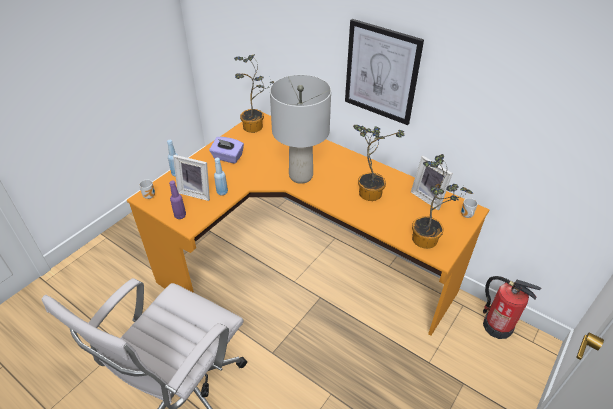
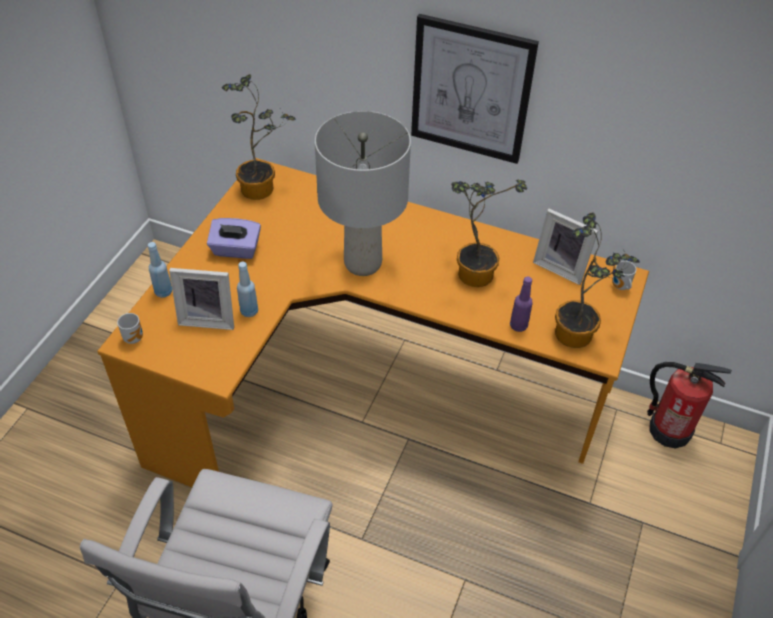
camera: 15 degrees left, 5 degrees up
(180, 215) = (197, 362): purple bottle -> purple bottle (518, 326)

